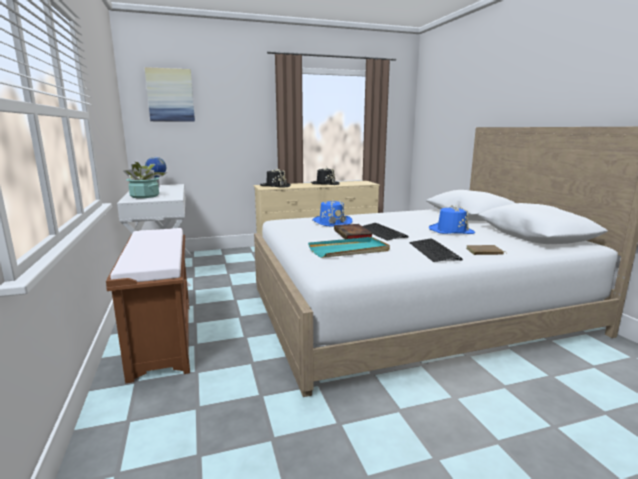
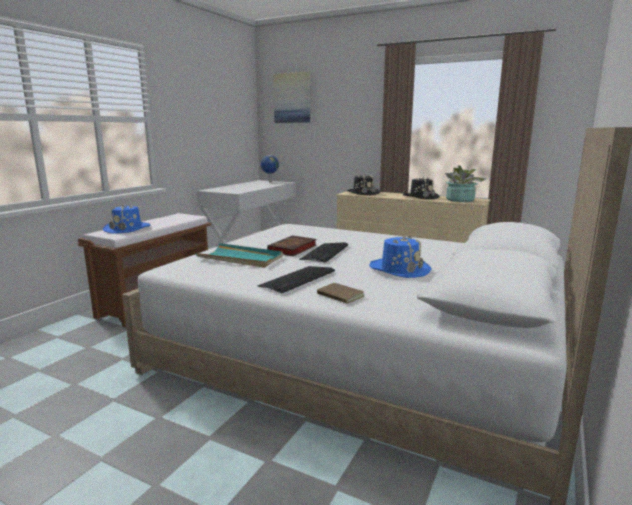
camera: 45 degrees right, 0 degrees up
(144, 196) = (229, 188): potted plant -> potted plant (460, 200)
(332, 222) = (322, 235): blue hat -> blue hat (127, 229)

